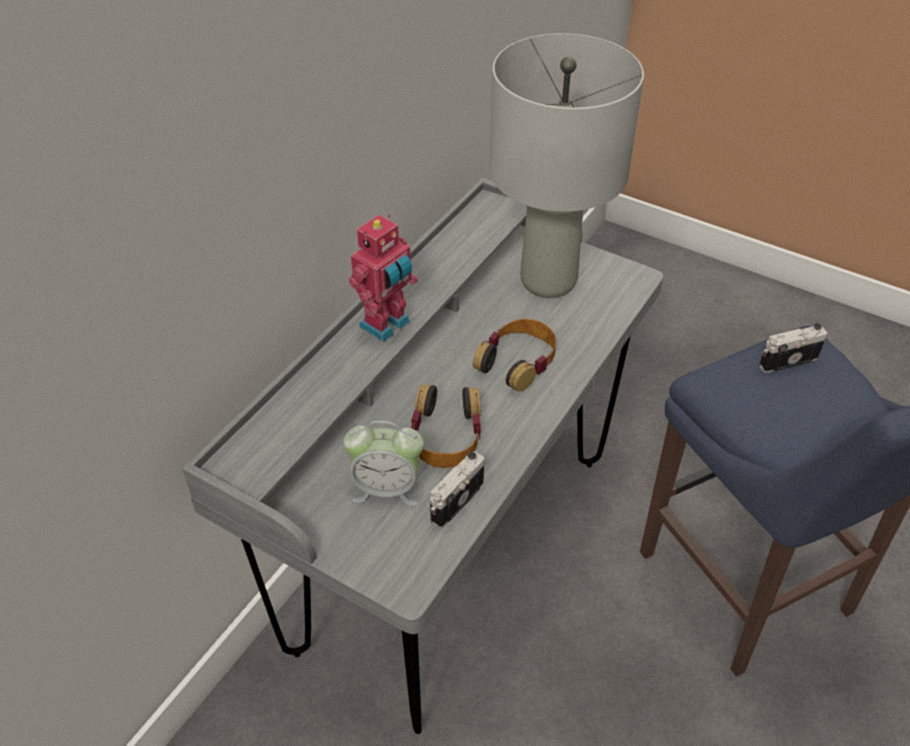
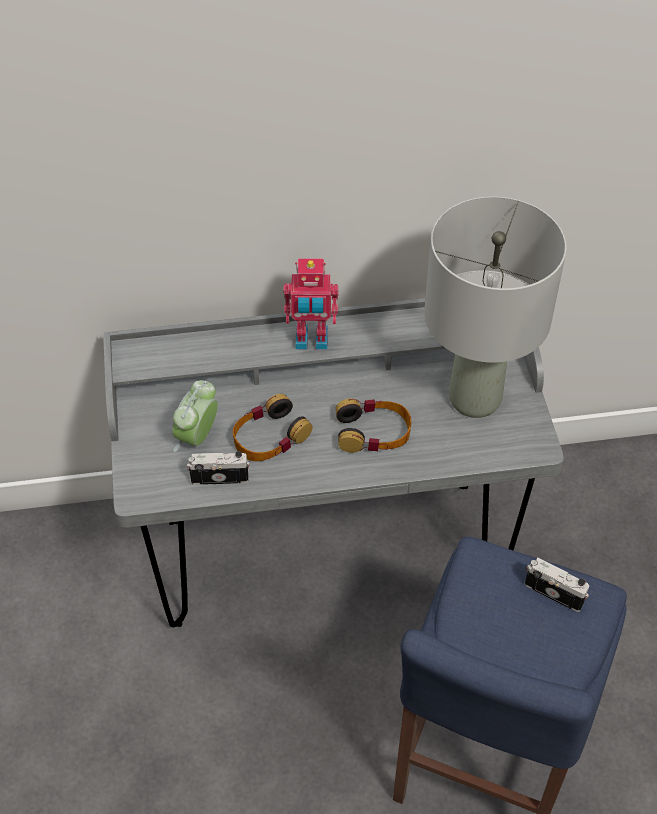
camera: 50 degrees right, 5 degrees up
(386, 488) = (197, 437): alarm clock -> alarm clock turned 60 degrees clockwise

